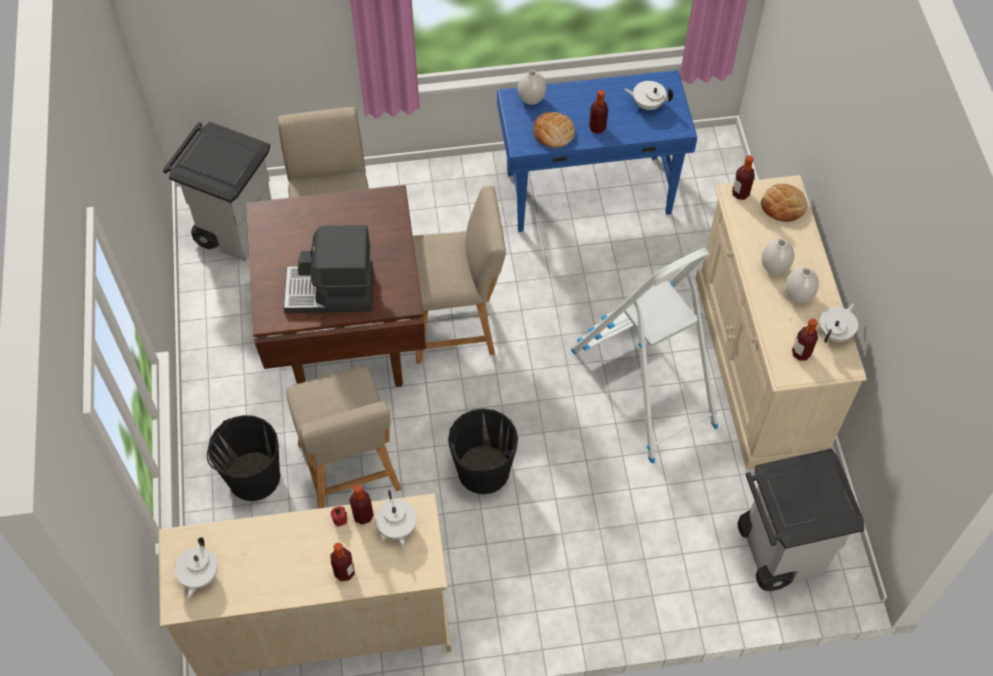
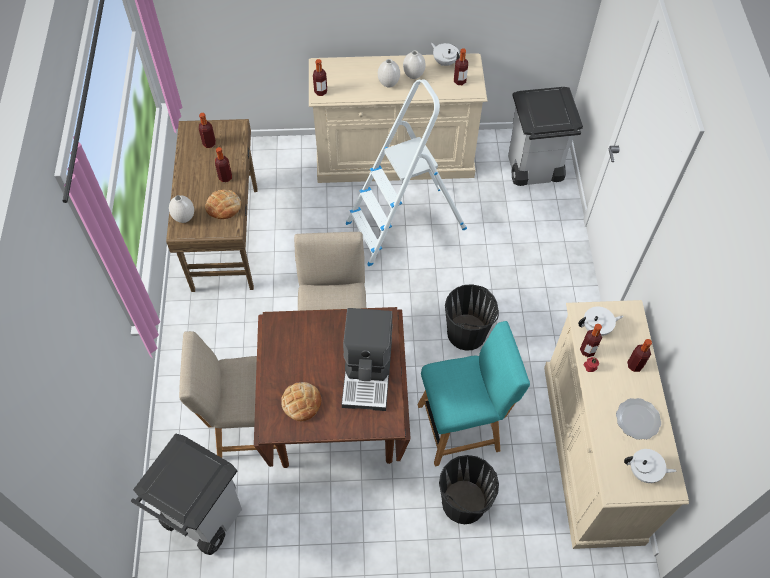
camera: 85 degrees left, 0 degrees up
(268, 571) = (637, 419): none -> plate
(350, 471) = (463, 426): beige chair -> turquoise chair
(589, 193) = (225, 238): blue console table -> brown console table
(647, 104) = (209, 143): white teapot -> bottle
(783, 205) = (335, 70): bread -> bread (301, 403)

